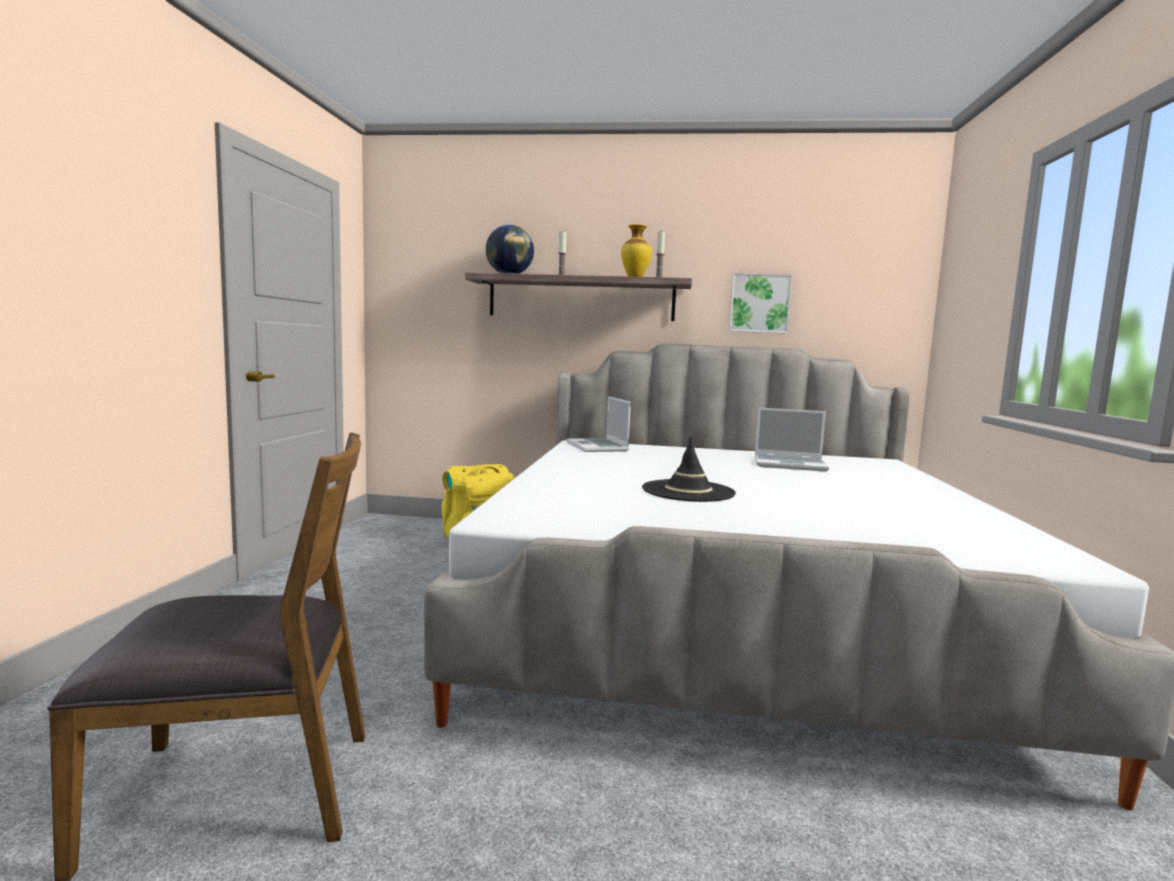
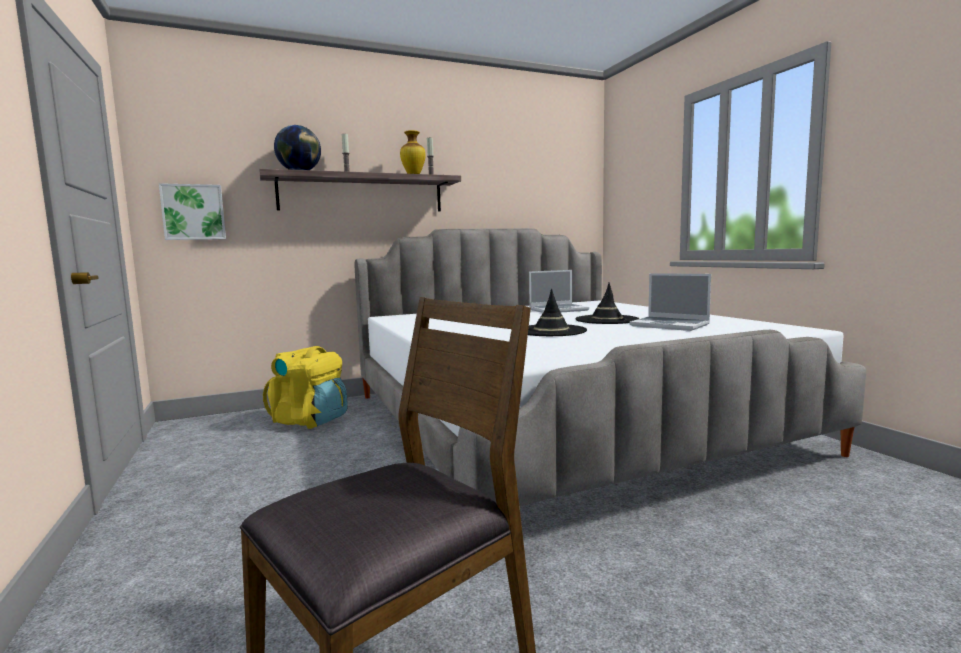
camera: 30 degrees left, 0 degrees up
(598, 447) = (411, 317): laptop -> laptop (670, 325)
(759, 303) = (499, 196): picture -> picture (193, 212)
(806, 489) = (606, 320): none -> black hat

